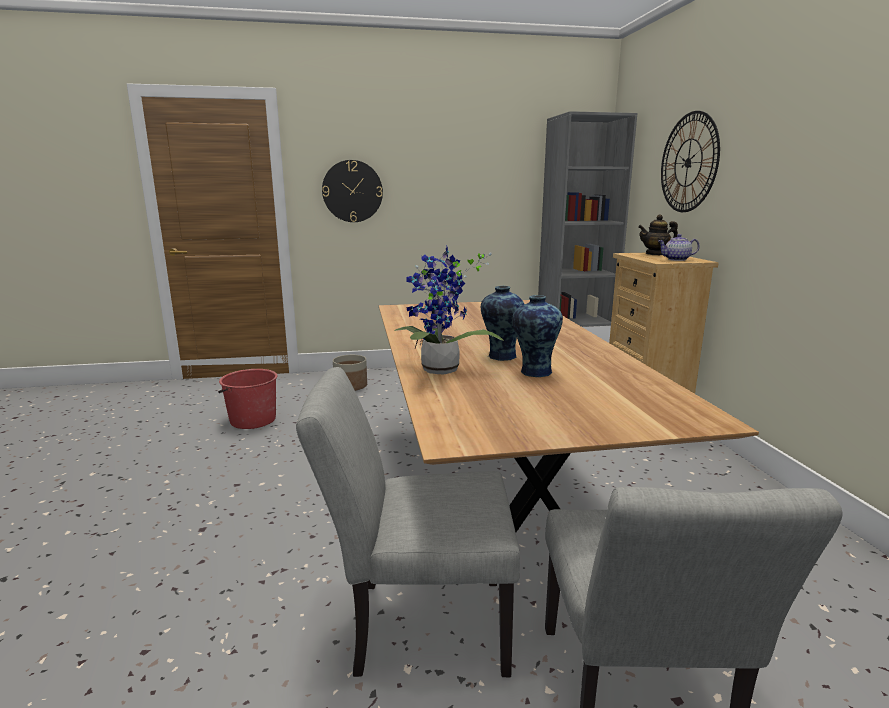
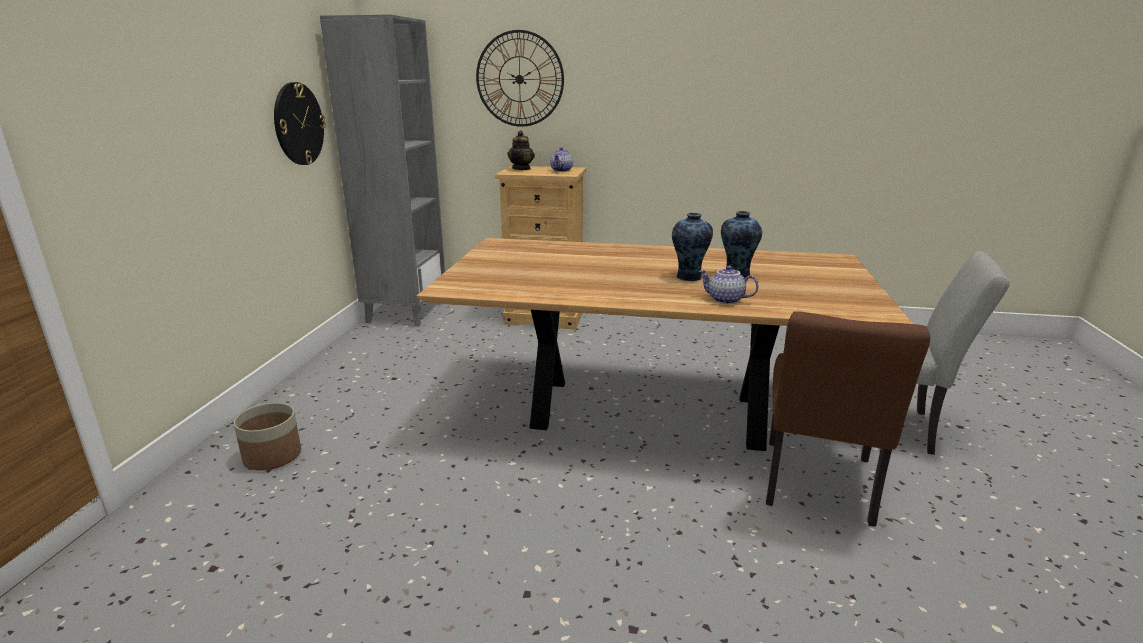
camera: 70 degrees left, 5 degrees up
(252, 420) = (299, 572): red bucket -> none
(352, 191) = (131, 135): wall clock -> wall clock (298, 124)
(416, 625) = (817, 487): grey chair -> brown chair
(440, 371) = (725, 300): potted plant -> teapot

